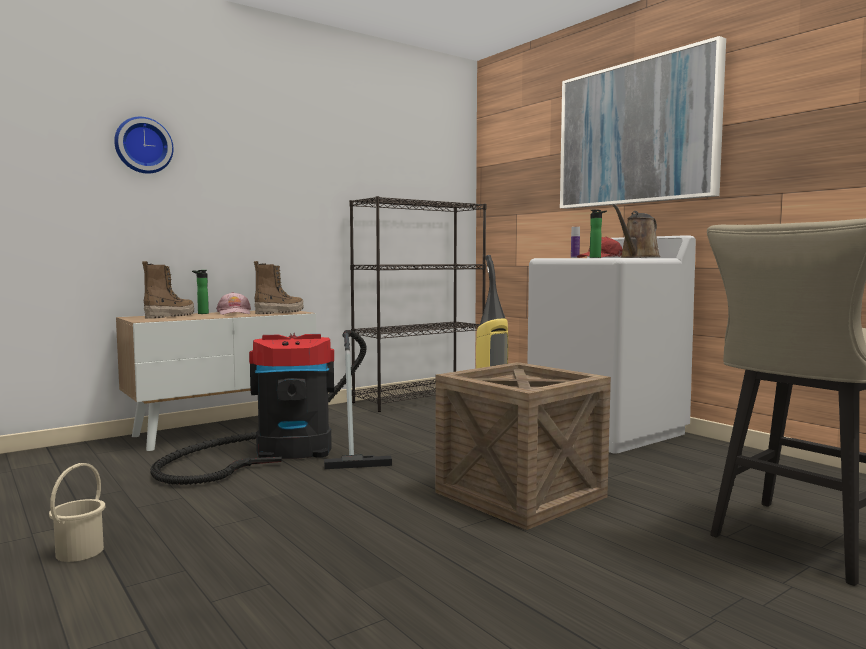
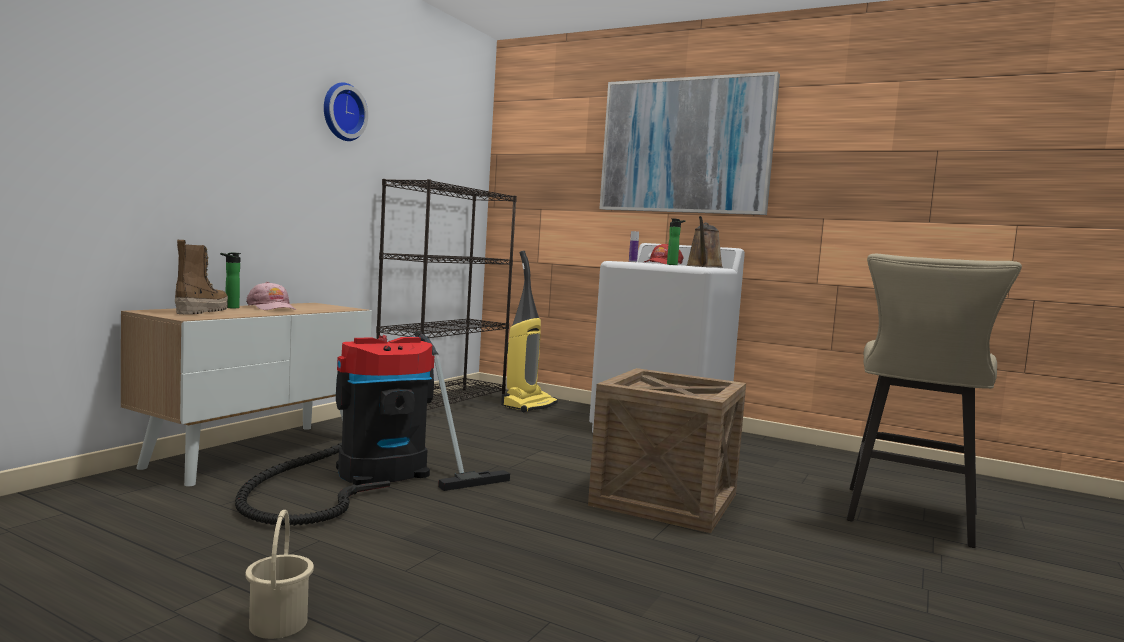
camera: 25 degrees left, 0 degrees up
(143, 146) = (164, 85): wall clock -> wall clock (342, 112)
(279, 312) = (328, 308): boot -> none

